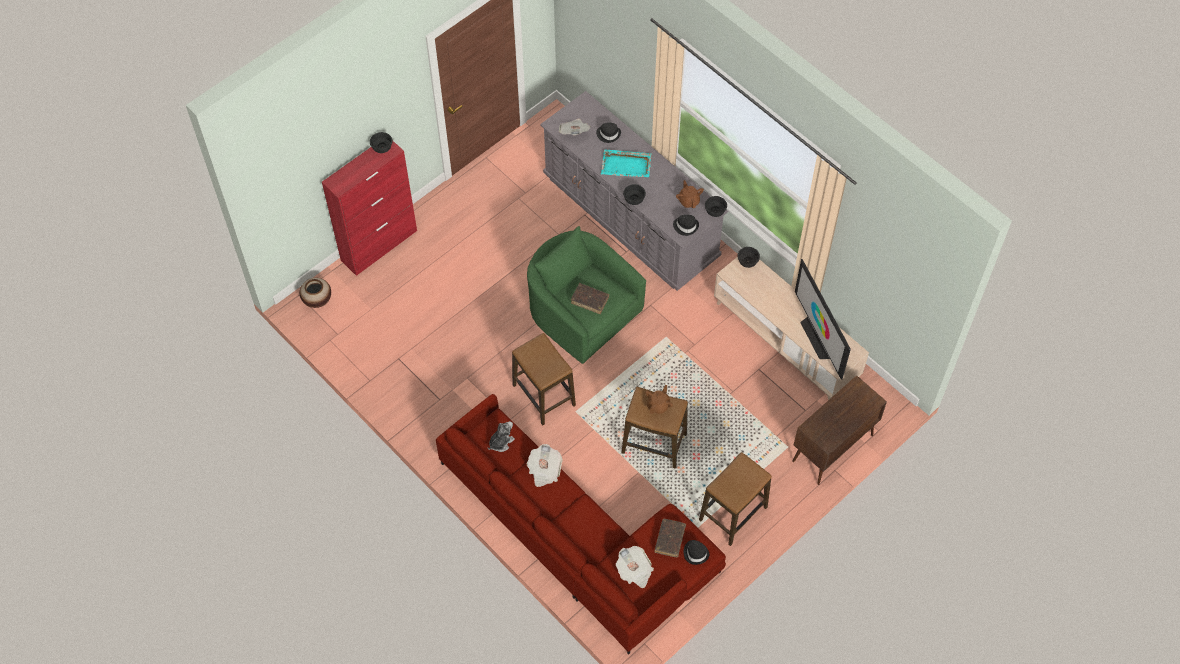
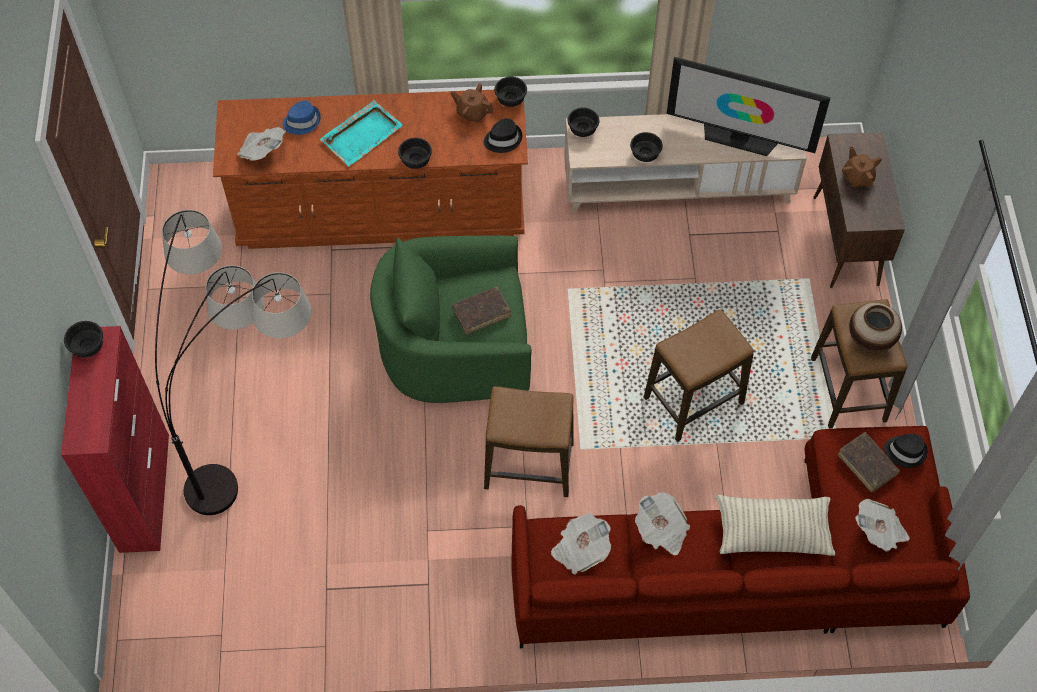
camera: 50 degrees left, 0 degrees up
(317, 300) = (148, 623): vase -> vase (870, 339)
(446, 270) = (256, 444): none -> floor lamp
(501, 442) = (580, 549): plush toy -> newspaper
(590, 521) = (772, 532): none -> pillow
(608, 134) = (302, 121): black hat -> blue hat
(630, 217) = (381, 209): grey dresser -> brown dresser
(658, 405) = (701, 341): brown teapot -> brown teapot (857, 177)
(760, 300) = (644, 154): none -> black bowl

